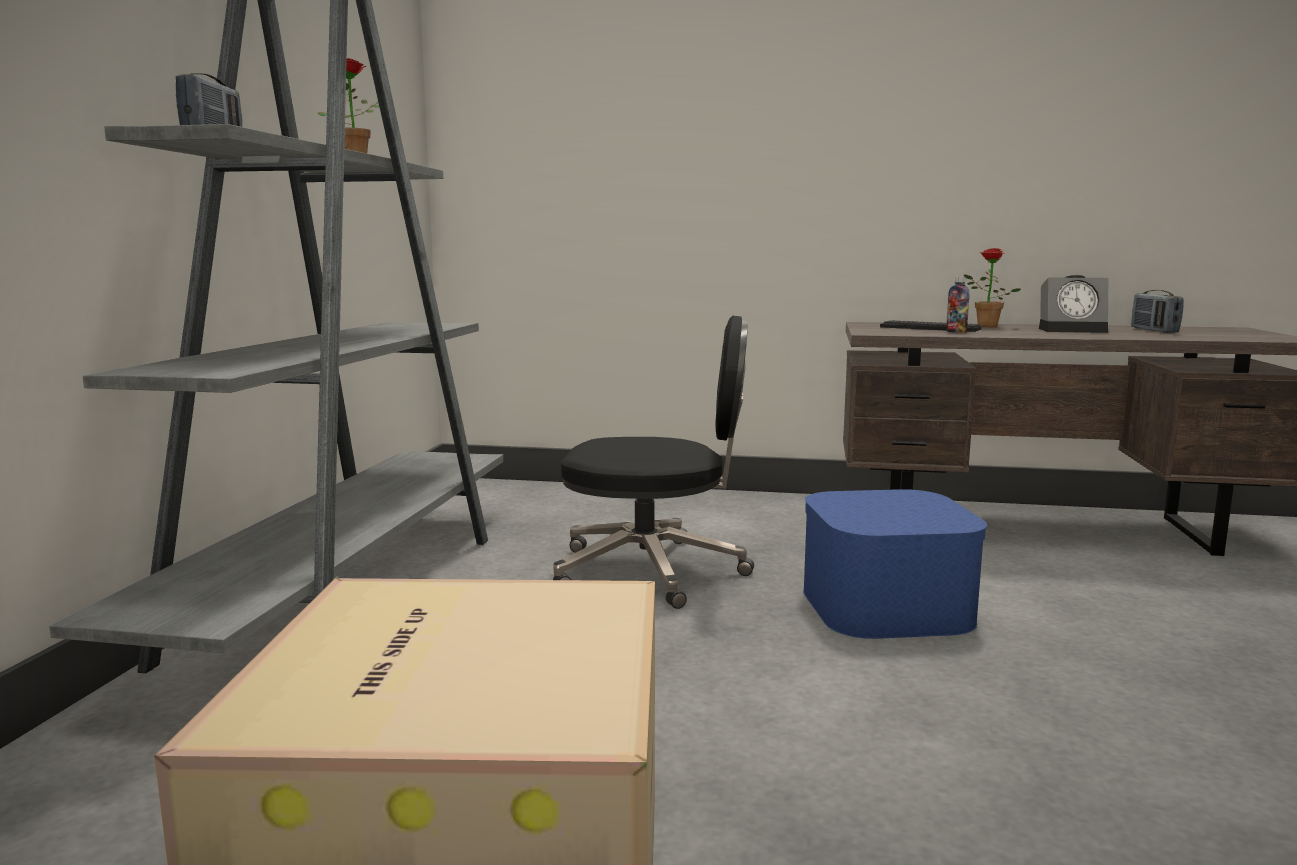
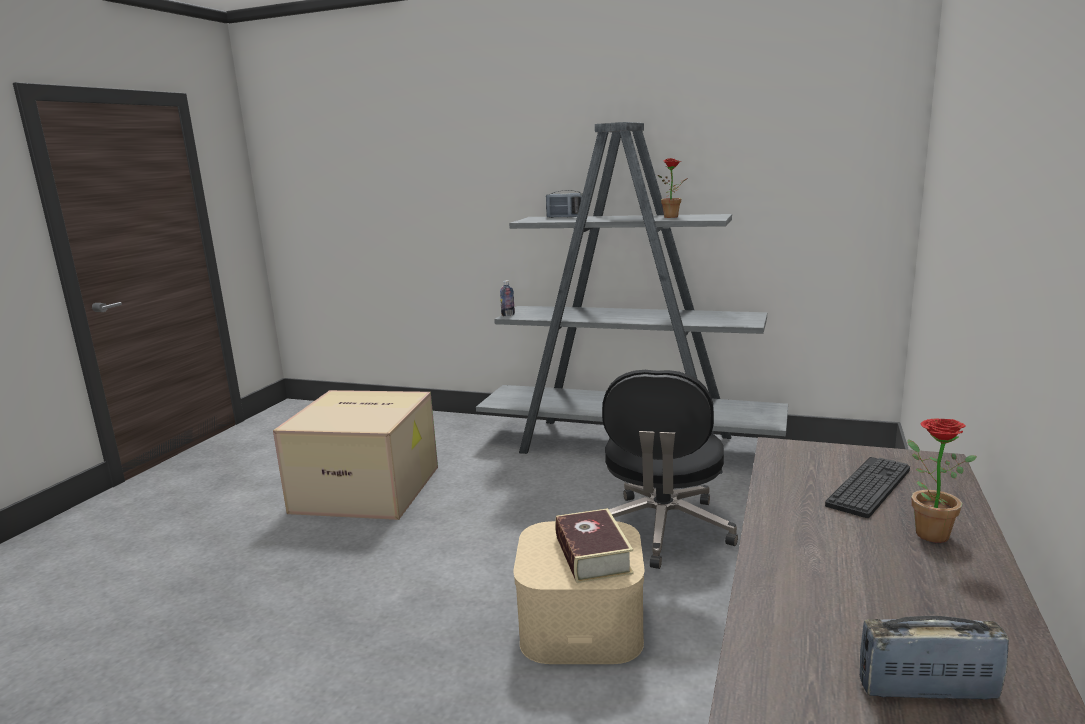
camera: 100 degrees right, 5 degrees up
(885, 605) = (582, 622): blue storage box -> beige storage box
(893, 504) = (592, 555): none -> book
(956, 332) = (812, 493): bottle -> bottle (508, 315)
(1073, 330) = (889, 593): alarm clock -> none

